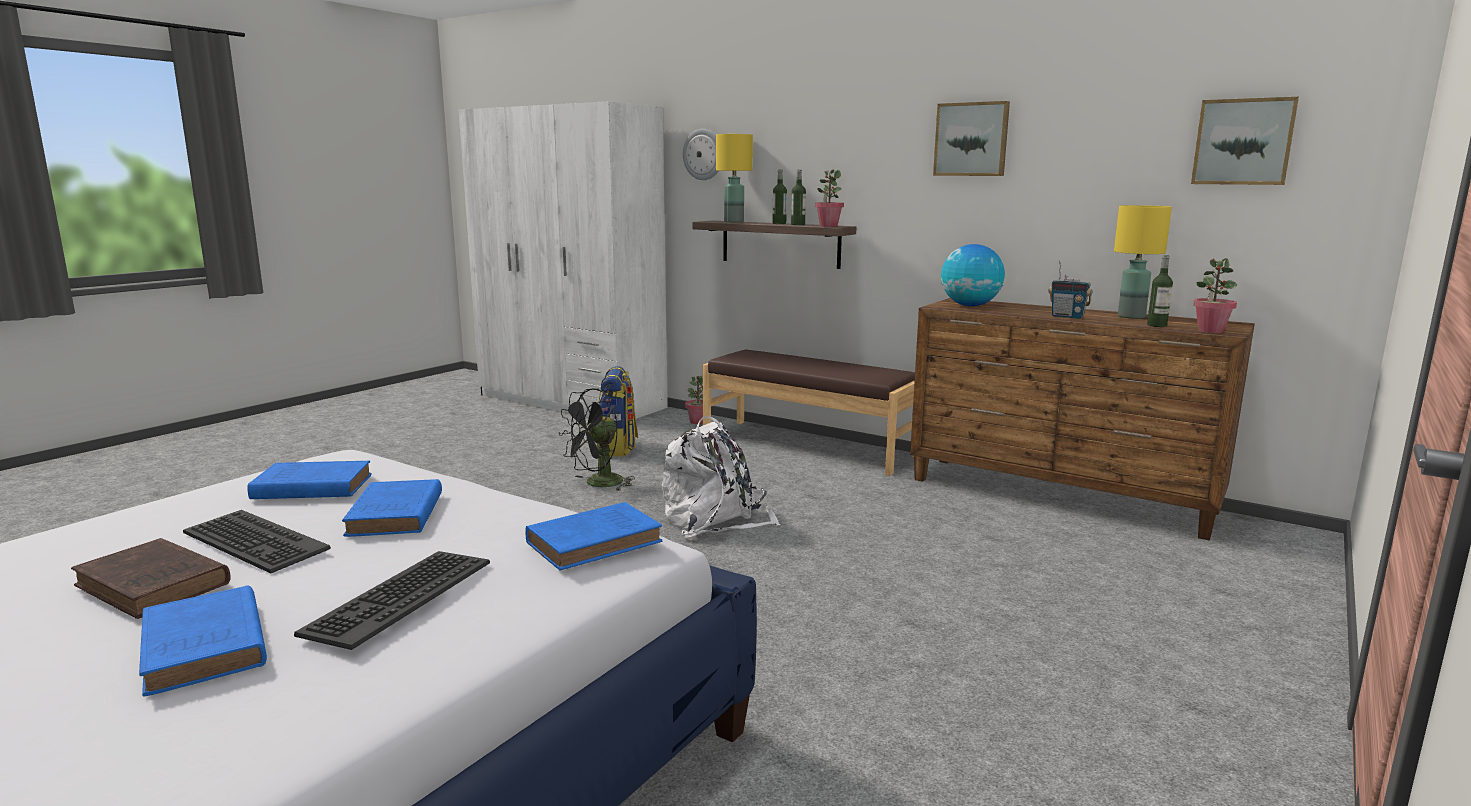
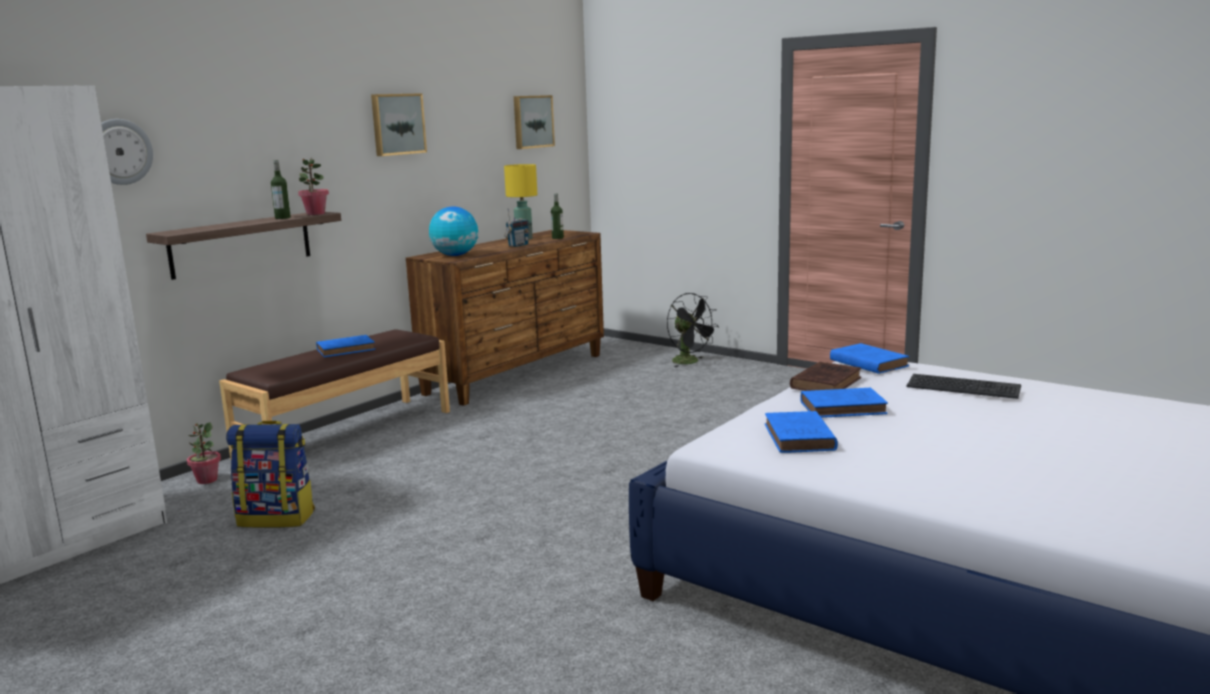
camera: 85 degrees left, 0 degrees up
(155, 586) = (990, 442): brown book -> brown book (826, 383)
(205, 649) = (1041, 415): blue book -> blue book (347, 349)
(253, 542) = (911, 433): keyboard -> none
(598, 484) = (402, 520): black fan -> black fan (690, 362)
(715, 520) = (524, 468): white backpack -> none
(734, 222) = (202, 228): yellow table lamp -> none
(779, 223) = (255, 220): bottle -> none
(1210, 331) = (579, 234): potted plant -> none

